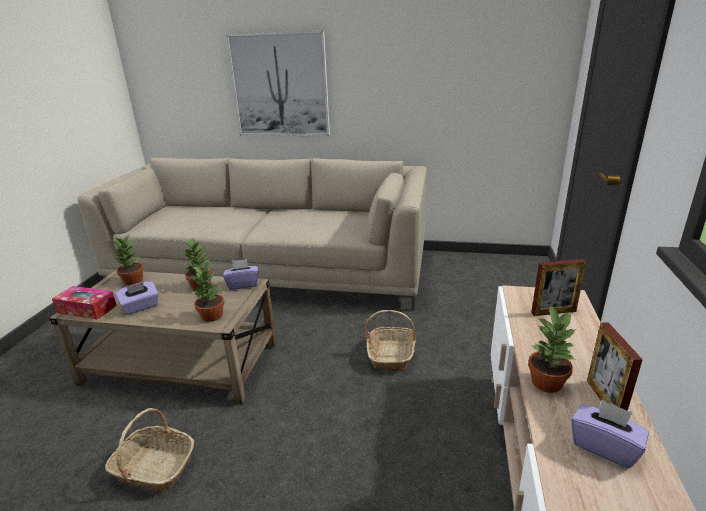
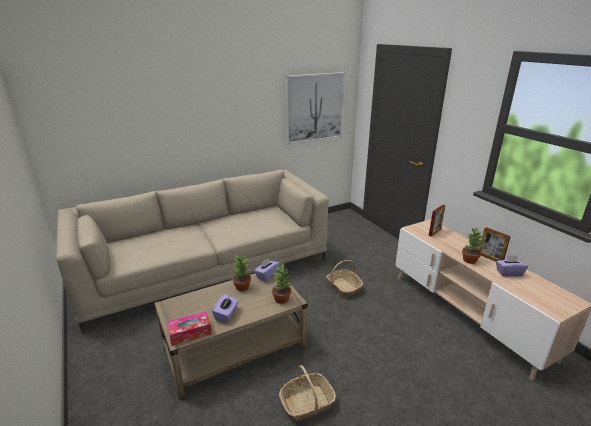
camera: 40 degrees left, 0 degrees up
(132, 281) = (186, 303): potted plant -> none
(280, 86) = (181, 128): picture -> picture (314, 108)

